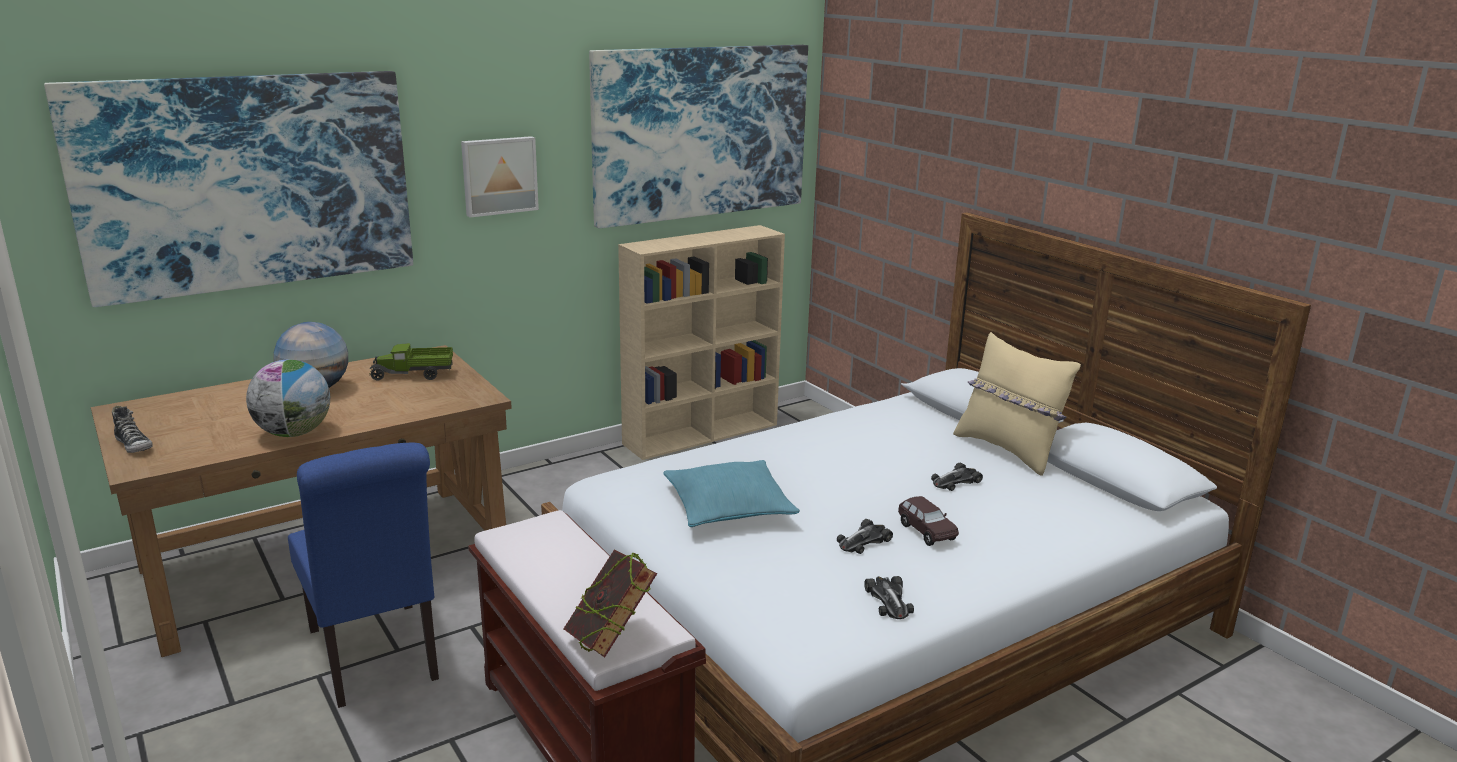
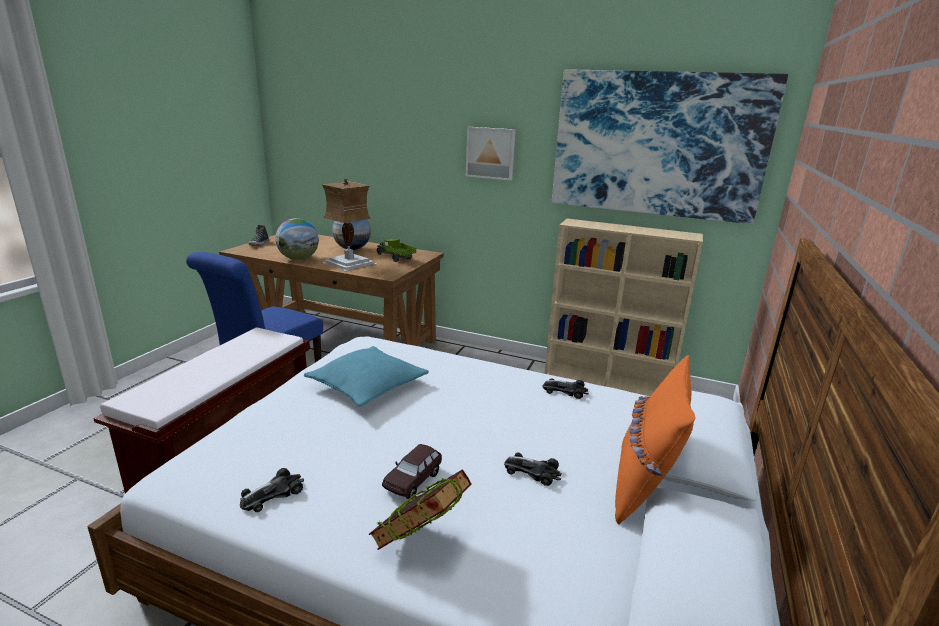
camera: 55 degrees right, 0 degrees up
(247, 183) = (359, 134): picture -> none
(382, 407) = (348, 263): none -> table lamp
(610, 641) = (142, 396): book -> book (421, 543)
(864, 541) = (367, 454): toy car -> toy car (565, 391)
(1008, 450) = (644, 486): beige pillow -> orange pillow

